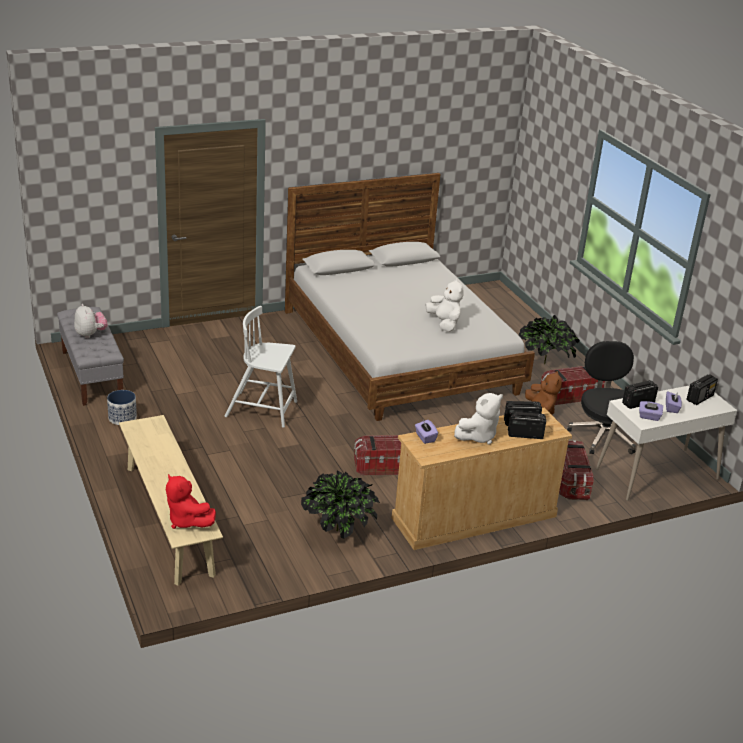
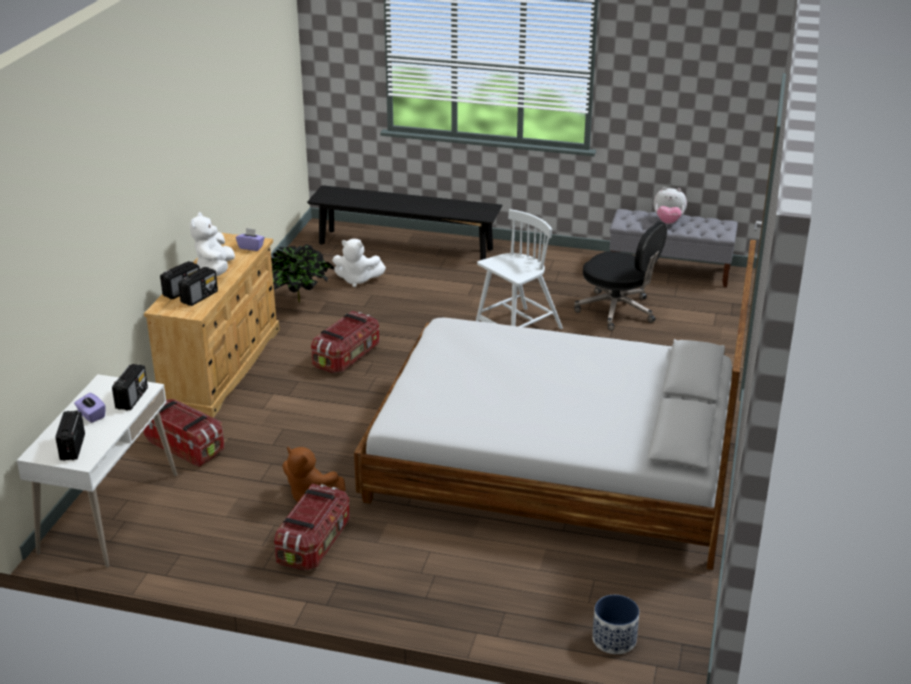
camera: 130 degrees right, 0 degrees up
(122, 418) = (574, 265): planter -> planter (613, 639)
(168, 519) = (405, 246): beige bench -> black bench
(187, 521) = (341, 195): red plush toy -> none
(444, 323) = (466, 387): white plush toy -> white plush toy (357, 280)
(544, 363) = (406, 570): potted plant -> none
(603, 435) = (215, 519): black office chair -> black office chair (618, 311)
(649, 417) = (104, 391): purple tissue box -> none

